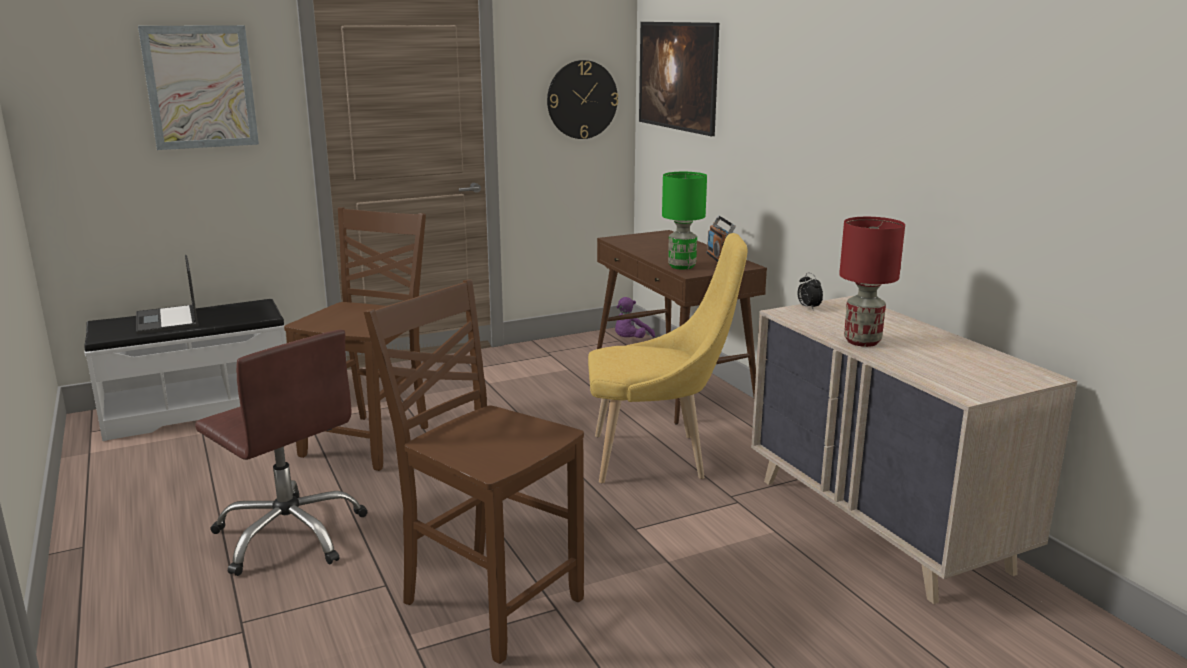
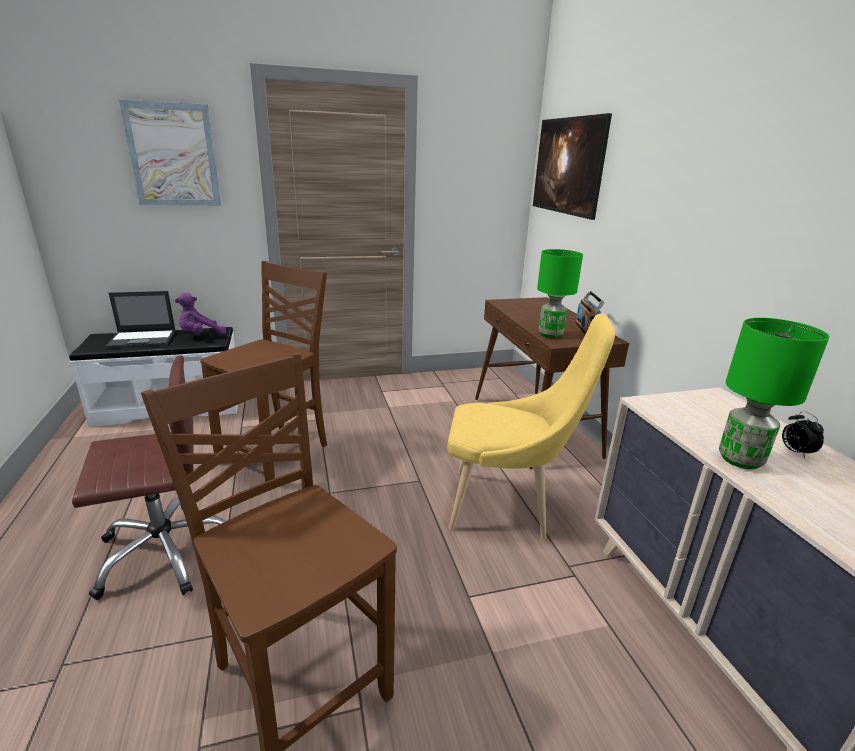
camera: 10 degrees right, 5 degrees up
(167, 320) = (143, 339): laptop -> laptop turned 90 degrees counterclockwise
(290, 534) = (165, 551): brown office chair -> brown office chair turned 75 degrees counterclockwise
(582, 99) = (487, 185): wall clock -> none
(630, 340) = (508, 379): purple plush toy -> purple plush toy (200, 335)
(808, 307) = (672, 399): alarm clock -> alarm clock (795, 452)
(862, 341) = (740, 459): red table lamp -> green table lamp

